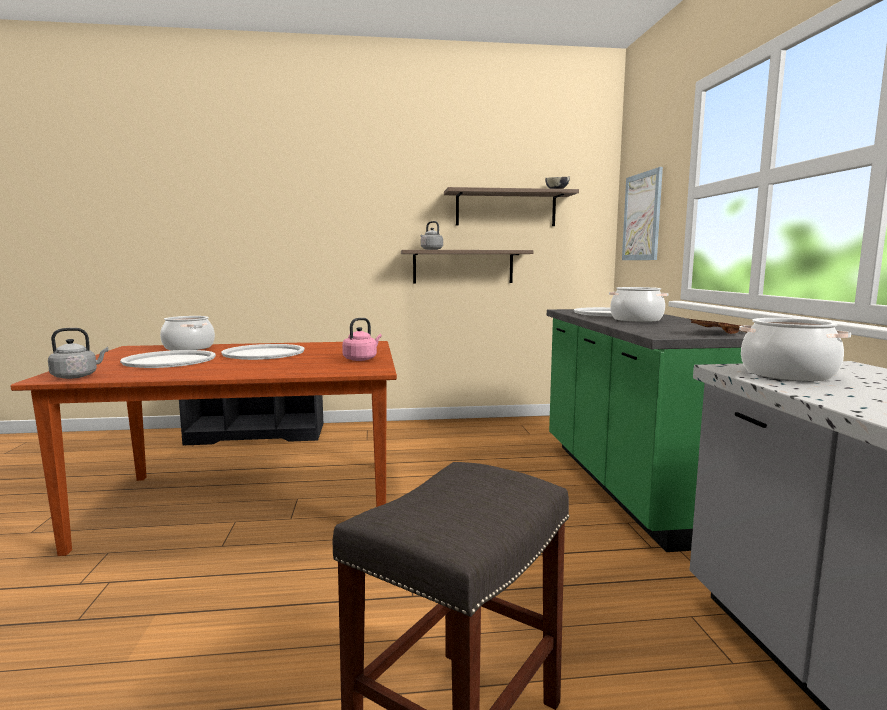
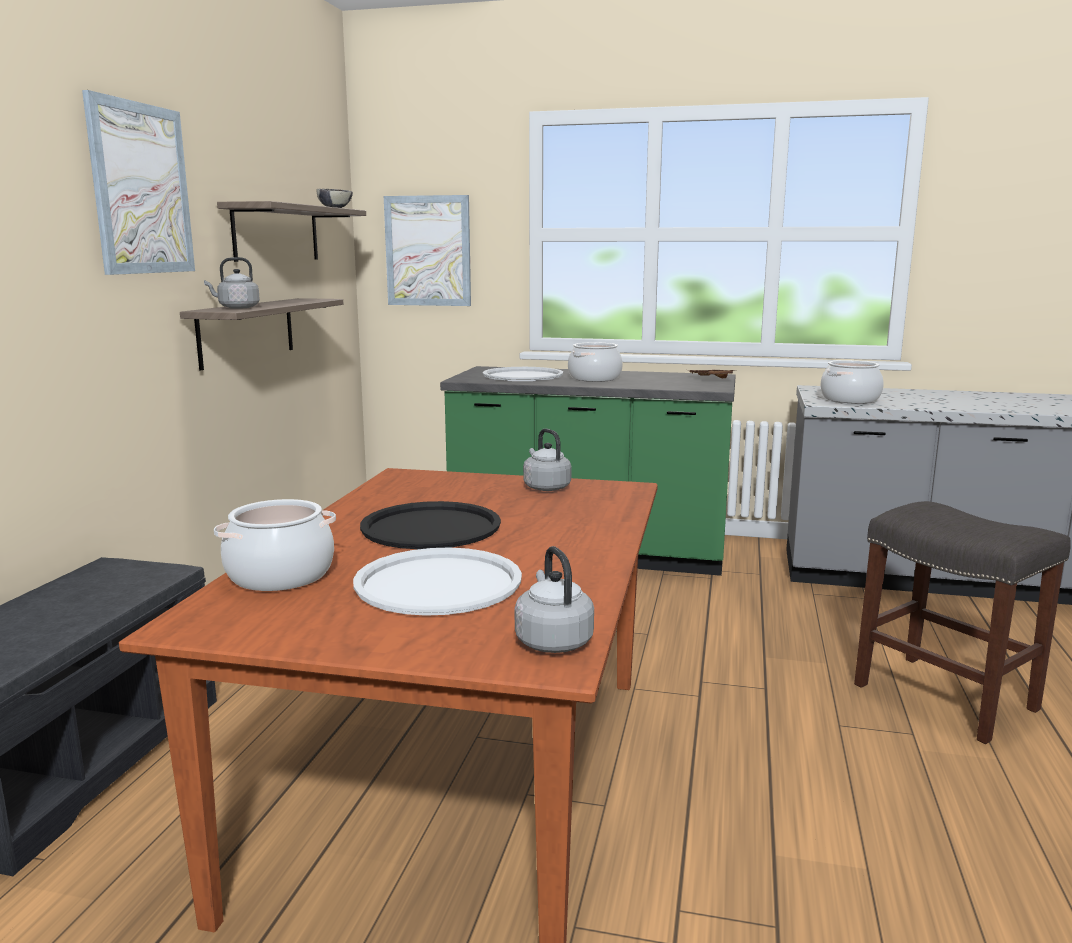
camera: 70 degrees left, 5 degrees up
(263, 353) = (430, 527): white tray -> black tray
(361, 359) = (545, 487): pink kettle -> grey kettle
(379, 187) = (141, 189): none -> picture

